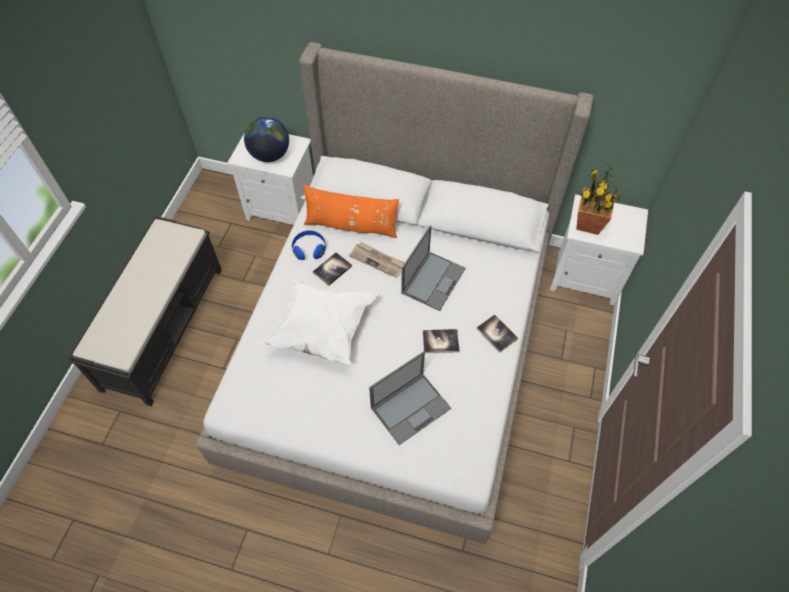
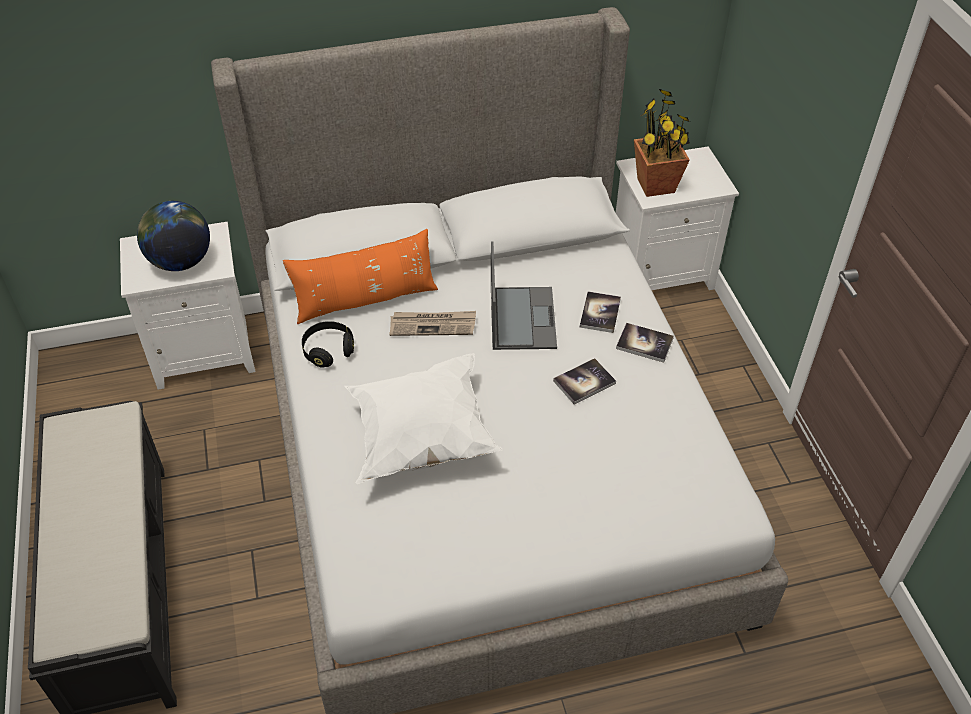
camera: 30 degrees left, 10 degrees down
(309, 249) = (328, 350): blue headphones -> black headphones
(332, 269) = (379, 360): book -> book (600, 313)
(411, 407) = (606, 473): laptop -> none

